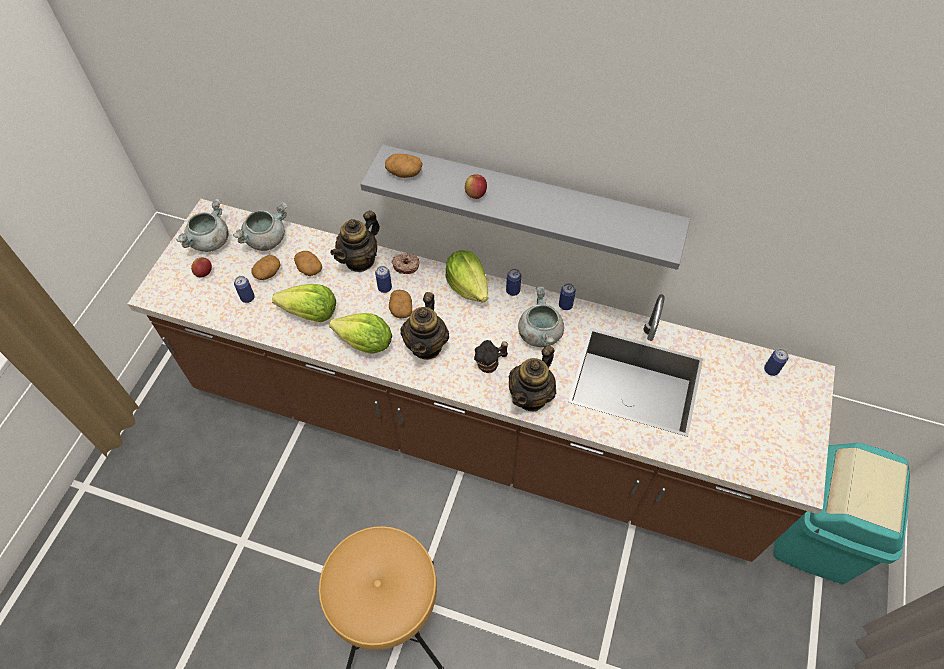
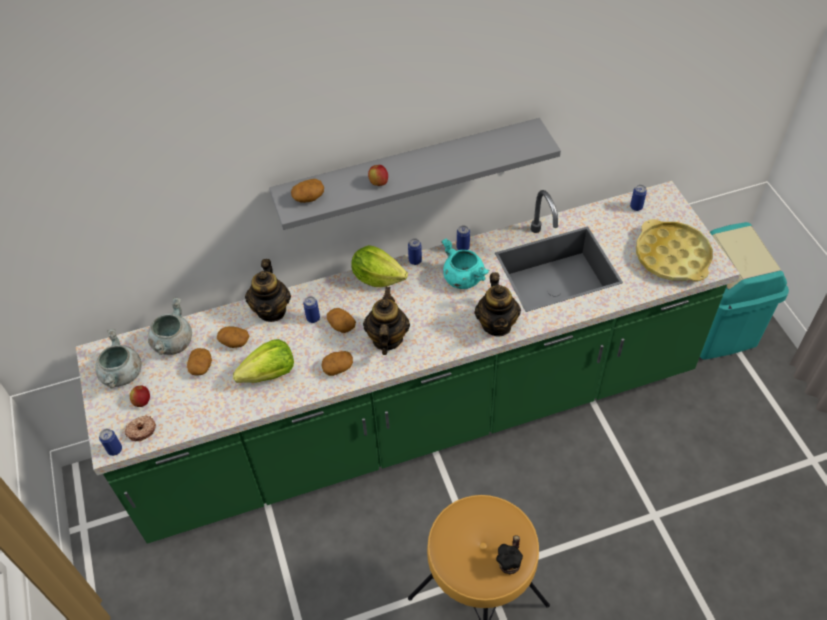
camera: 35 degrees left, 5 degrees down
(247, 298) = (203, 396): can -> can (115, 449)
(366, 343) = (338, 367): lettuce -> potato
(406, 265) = (314, 292): donut -> donut (141, 430)
(426, 345) = (387, 339): teapot -> teapot turned 150 degrees counterclockwise
(472, 431) = (418, 418): brown counter -> green counter
(491, 363) = (447, 320): mug -> mug (510, 562)
(539, 333) = (463, 278): grey cooking pot -> turquoise cooking pot
(763, 443) = (672, 256): none -> yellow tray

